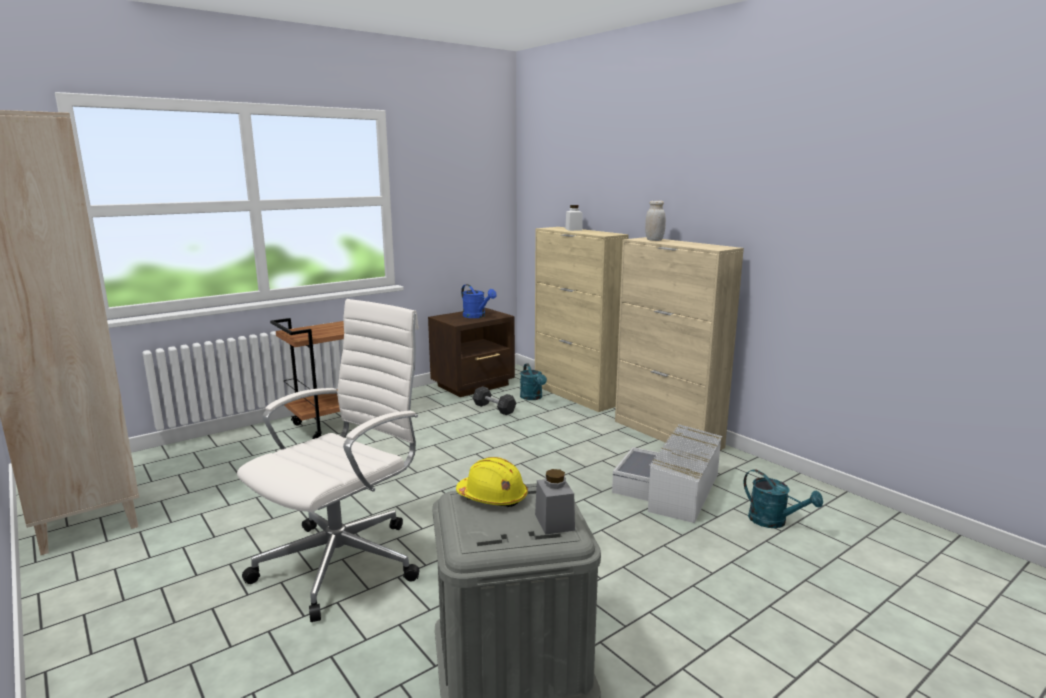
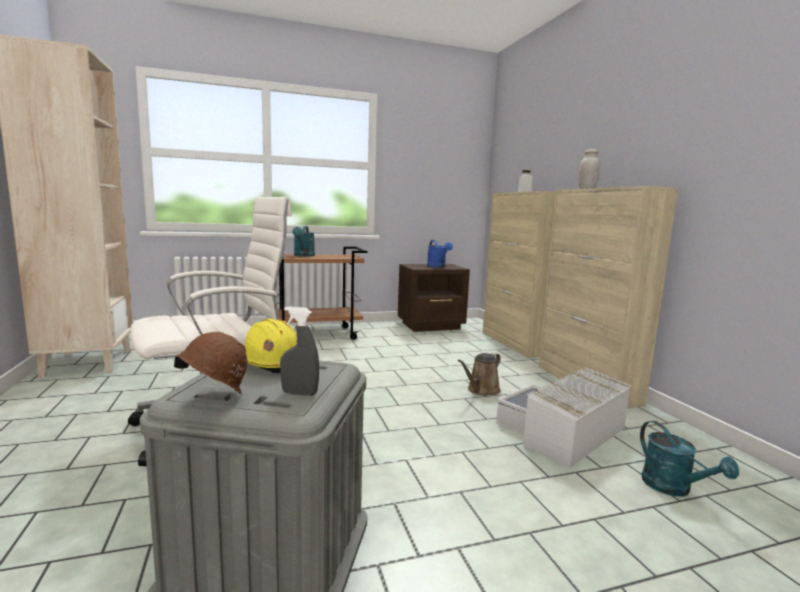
camera: 20 degrees right, 5 degrees down
(494, 408) = (435, 342): grey dumbbell -> none
(500, 544) = (214, 400): none -> brown hard hat
(533, 397) = (474, 340): turquoise watering can -> turquoise watering can (303, 255)
(554, 522) = (299, 393): grey jar -> grey spray bottle
(578, 461) = (481, 390): none -> brown watering can

